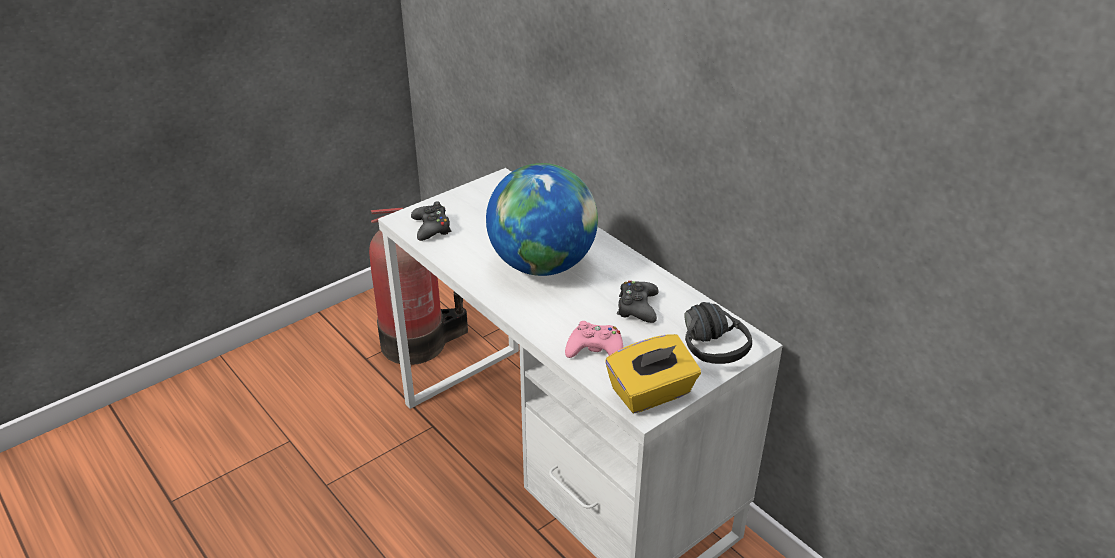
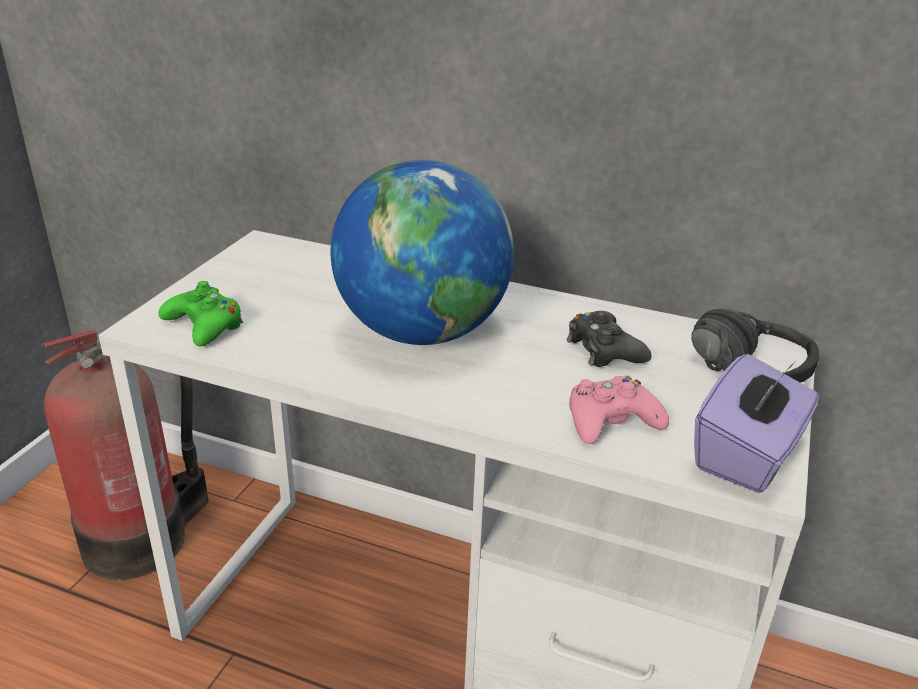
camera: 30 degrees left, 5 degrees down
(431, 228) = (204, 326): black game controller -> green game controller
(651, 393) = (748, 455): yellow tissue box -> purple tissue box

